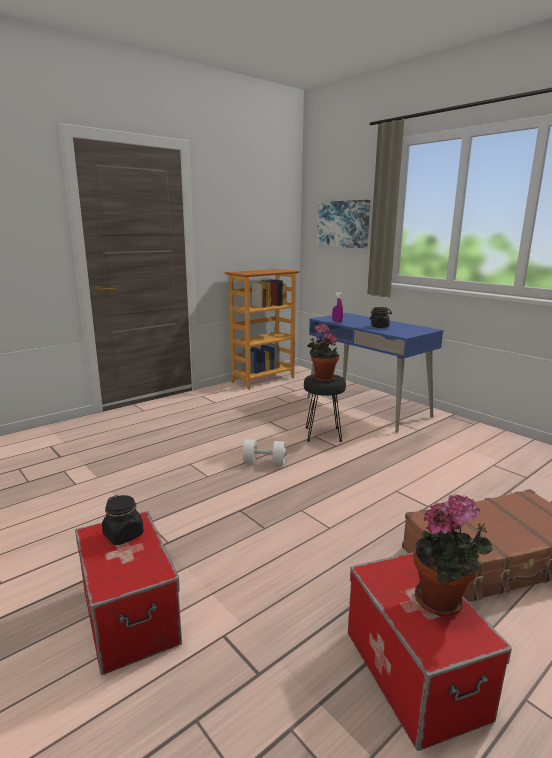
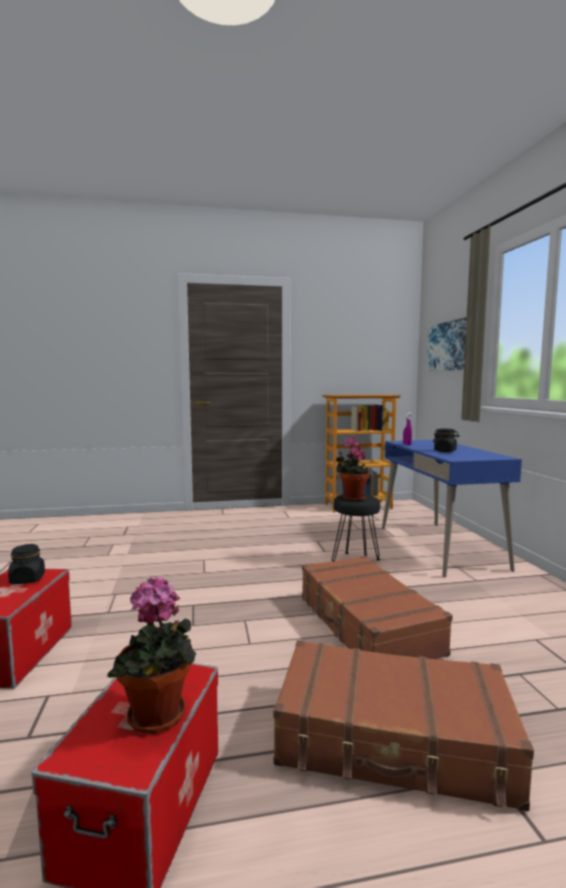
camera: 30 degrees right, 10 degrees down
(264, 462) = (266, 572): white dumbbell -> none
(390, 485) = (366, 625): none -> brown suitcase

